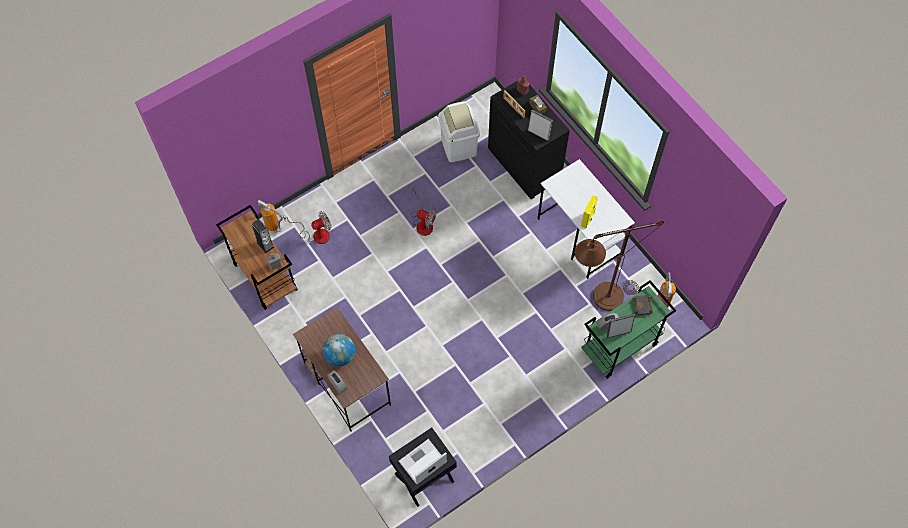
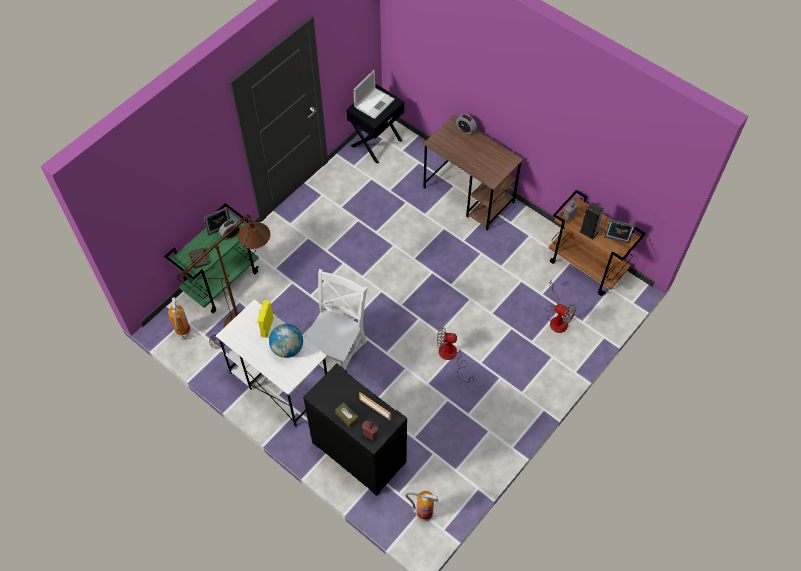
camera: 165 degrees right, 5 degrees down
(274, 228) = (602, 314): fire extinguisher -> fire extinguisher (423, 513)
(315, 234) = (557, 318): fan -> fan turned 105 degrees counterclockwise
(340, 356) = (473, 151): globe -> globe (287, 348)
(459, 146) = (440, 456): white trash can -> none
(522, 252) = (337, 350): none -> white chair
(539, 134) = (337, 383): picture frame -> picture frame (616, 240)

